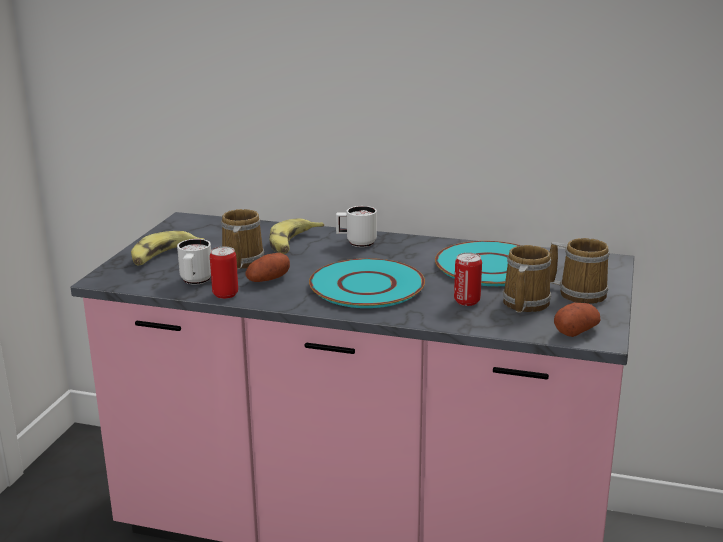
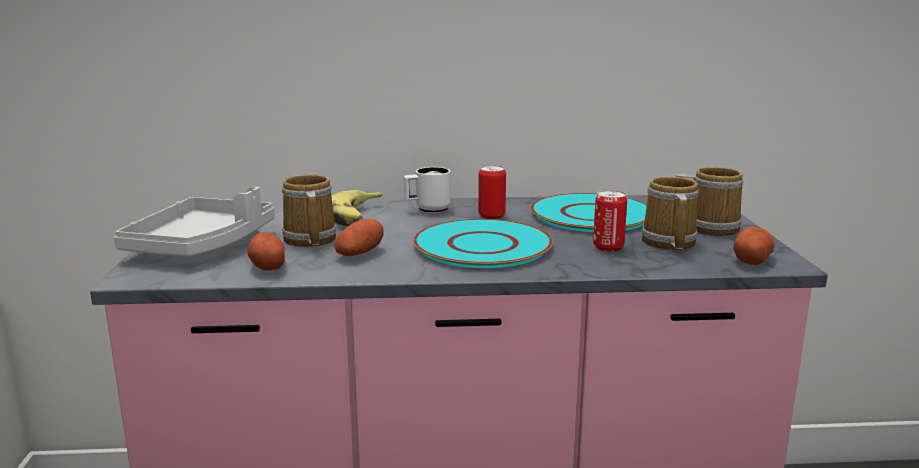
camera: 20 degrees left, 5 degrees down
(163, 256) = (202, 245): banana -> grey tray
(195, 282) = (267, 266): white mug -> potato
(225, 294) = (319, 274): can -> can (491, 216)

